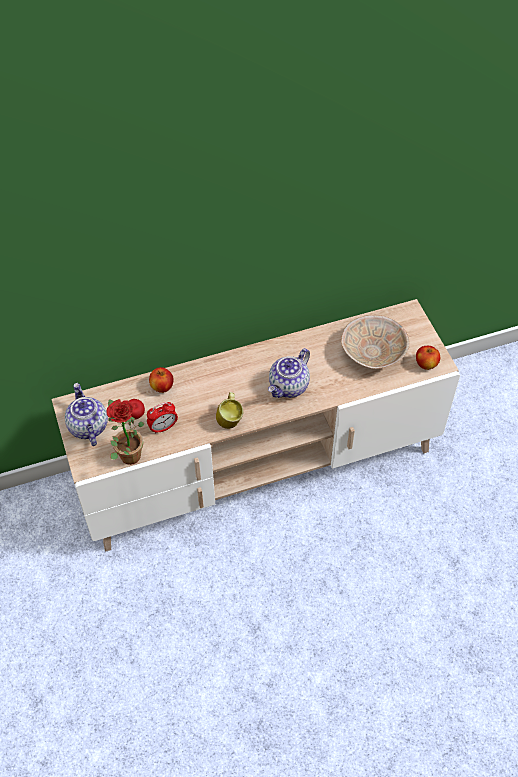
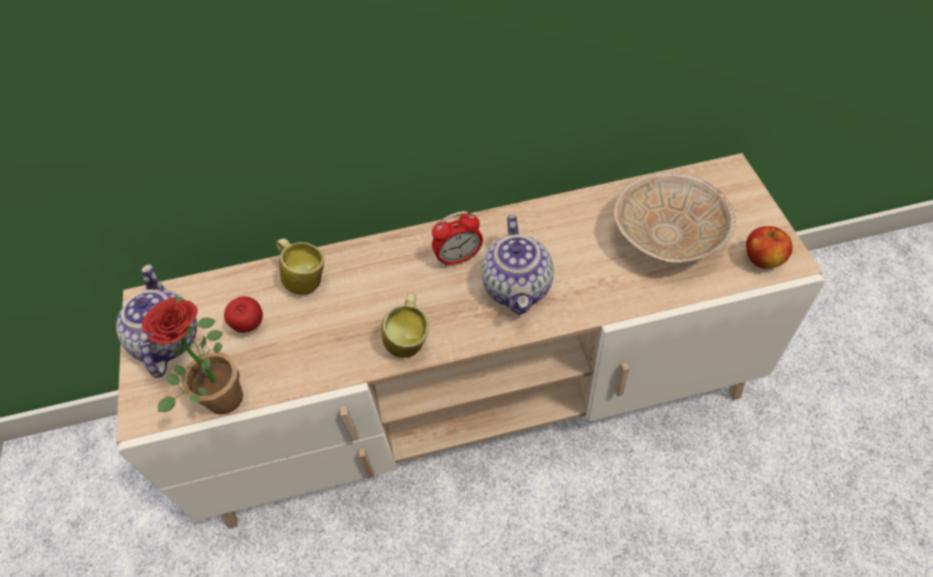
camera: 10 degrees right, 0 degrees up
(162, 387) = (305, 279): apple -> mug
(163, 427) = (292, 349): alarm clock -> alarm clock (458, 258)
(289, 386) = (518, 288): teapot -> teapot turned 45 degrees counterclockwise

